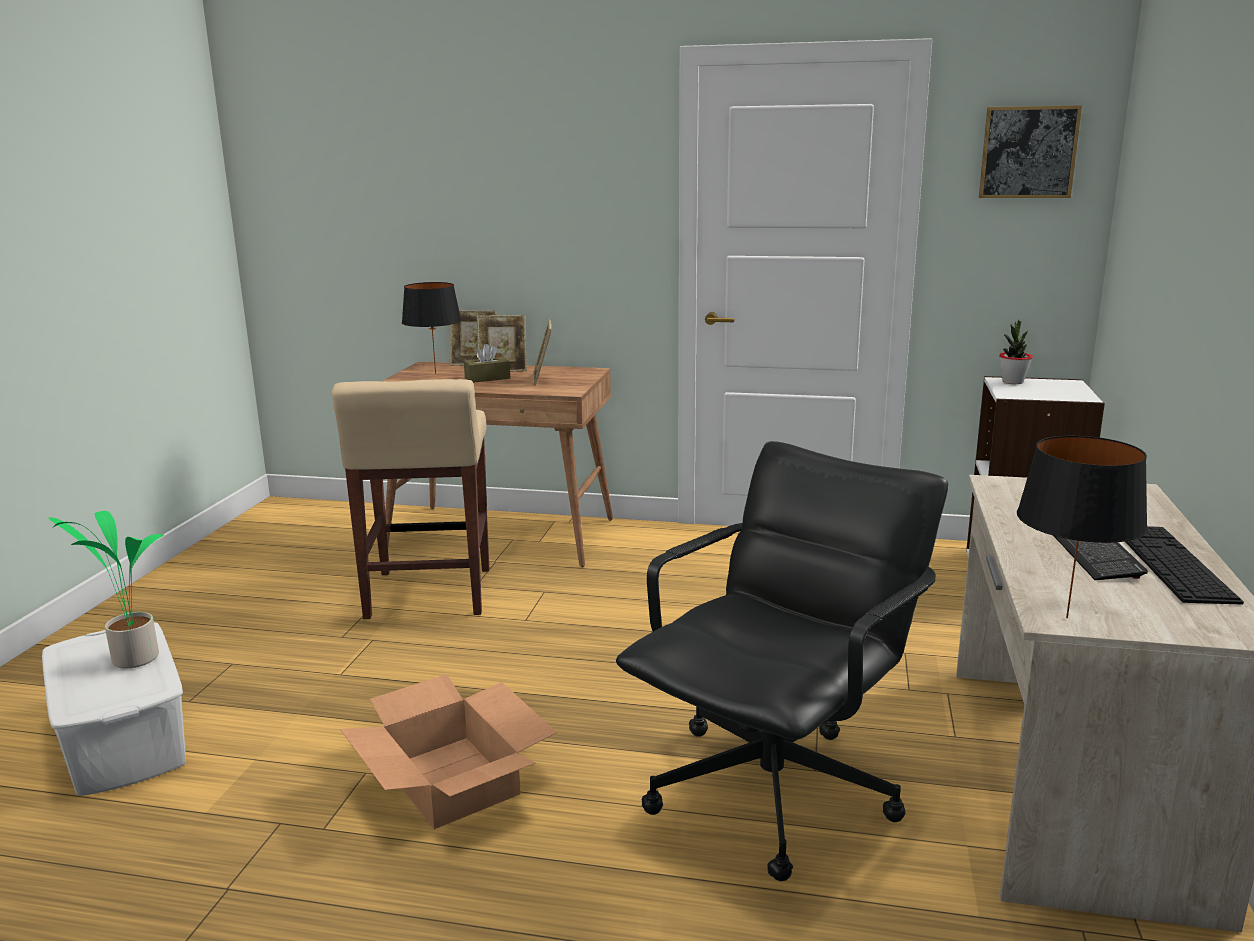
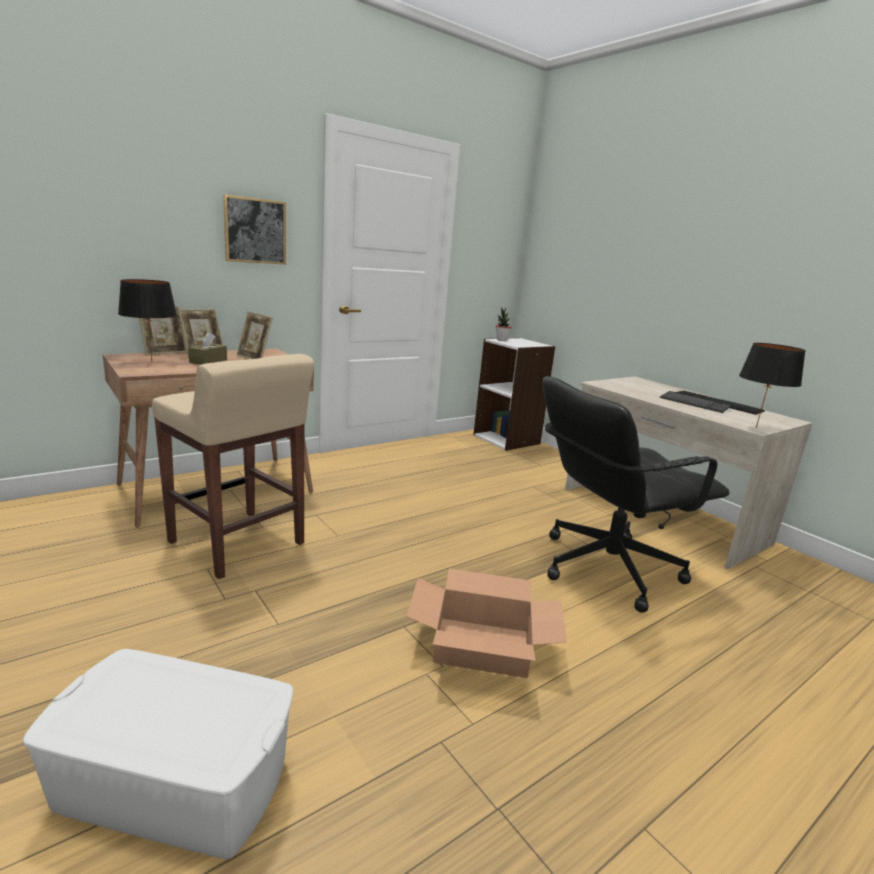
camera: 50 degrees left, 0 degrees up
(132, 659) = (176, 688): potted plant -> none
(775, 792) = (606, 567): black office chair -> black office chair turned 105 degrees counterclockwise
(1028, 152) = (496, 217): picture -> picture (255, 231)

